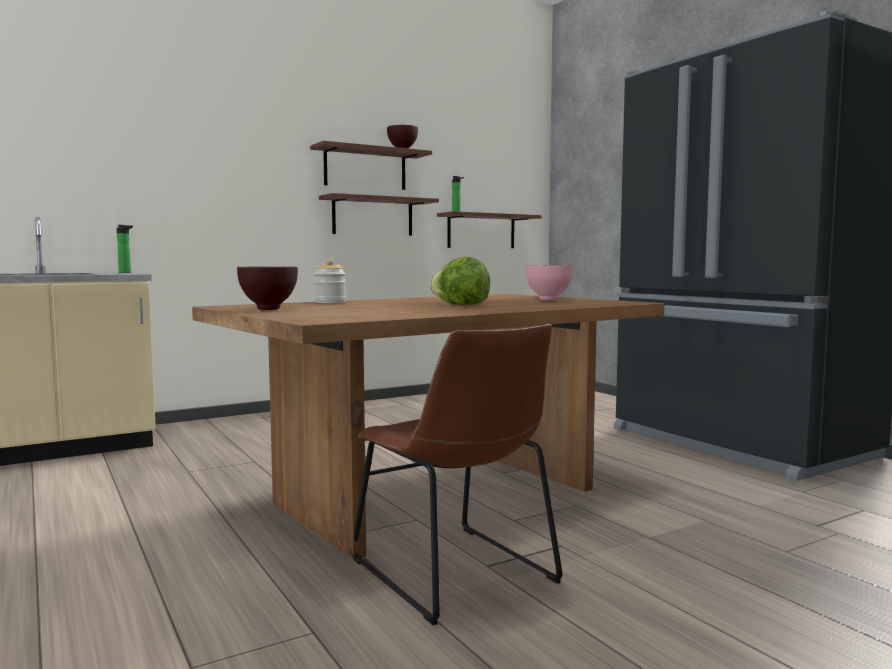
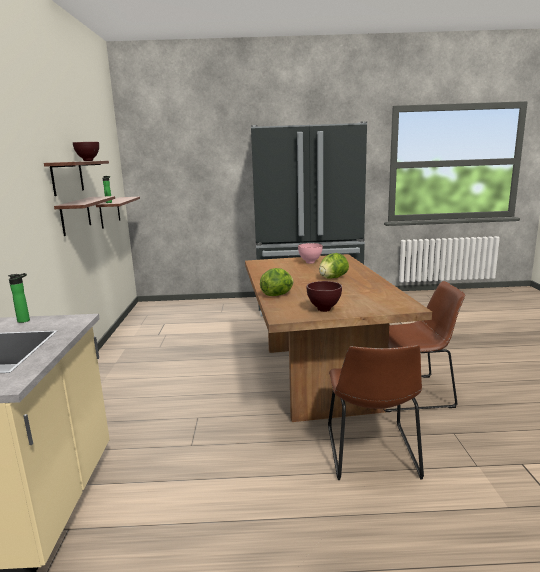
camera: 60 degrees left, 10 degrees up
(202, 567) = (372, 454): none -> brown chair
(330, 302) = (277, 295): jar -> lettuce

